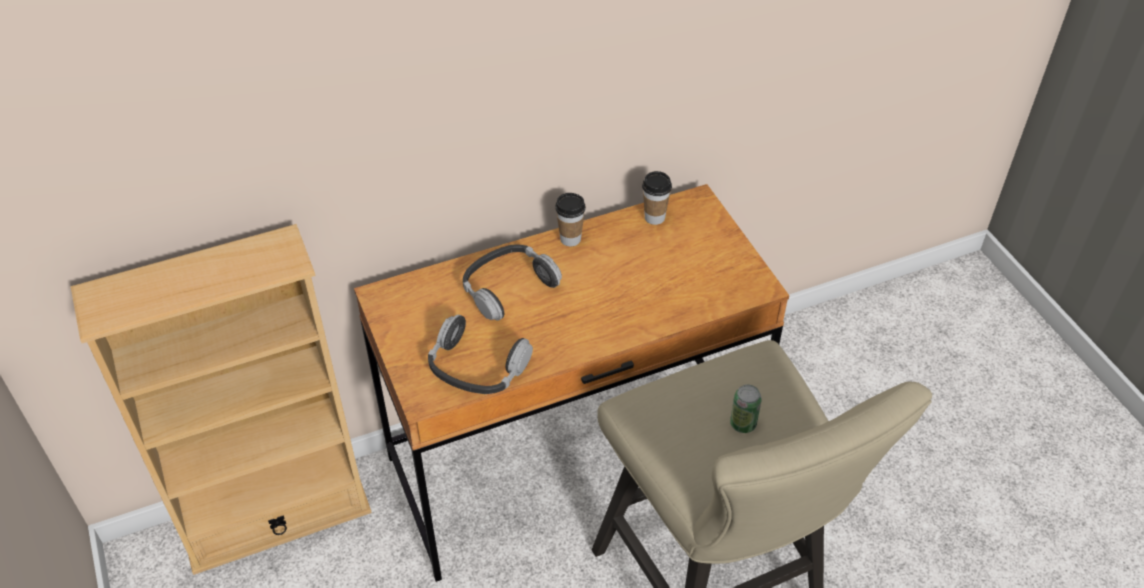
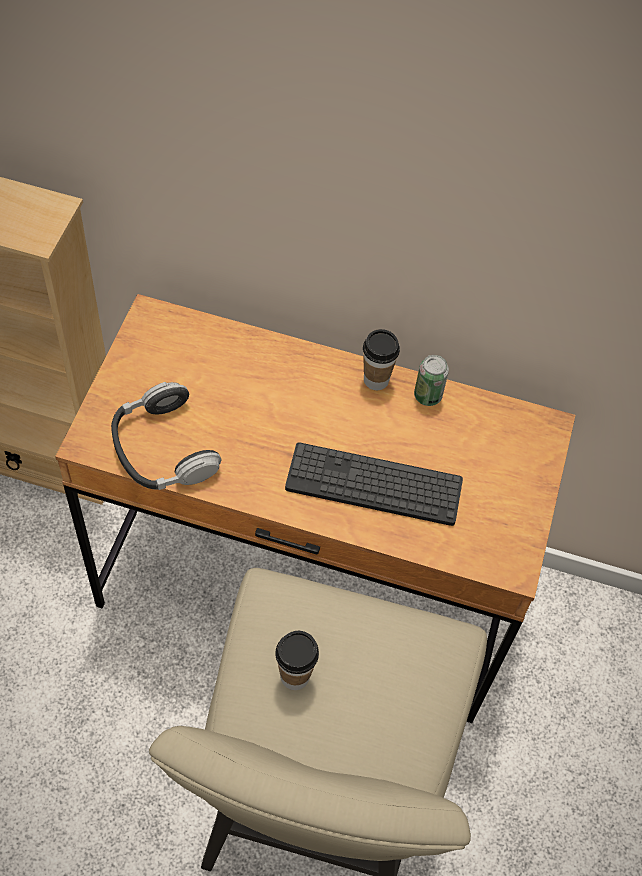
camera: 35 degrees right, 10 degrees up
(508, 287) = (268, 389): headphones -> none
(633, 297) = (374, 485): none -> keyboard
(654, 217) = (482, 414): cup -> cup (295, 676)
(743, 424) = (347, 696): can -> can (427, 396)

